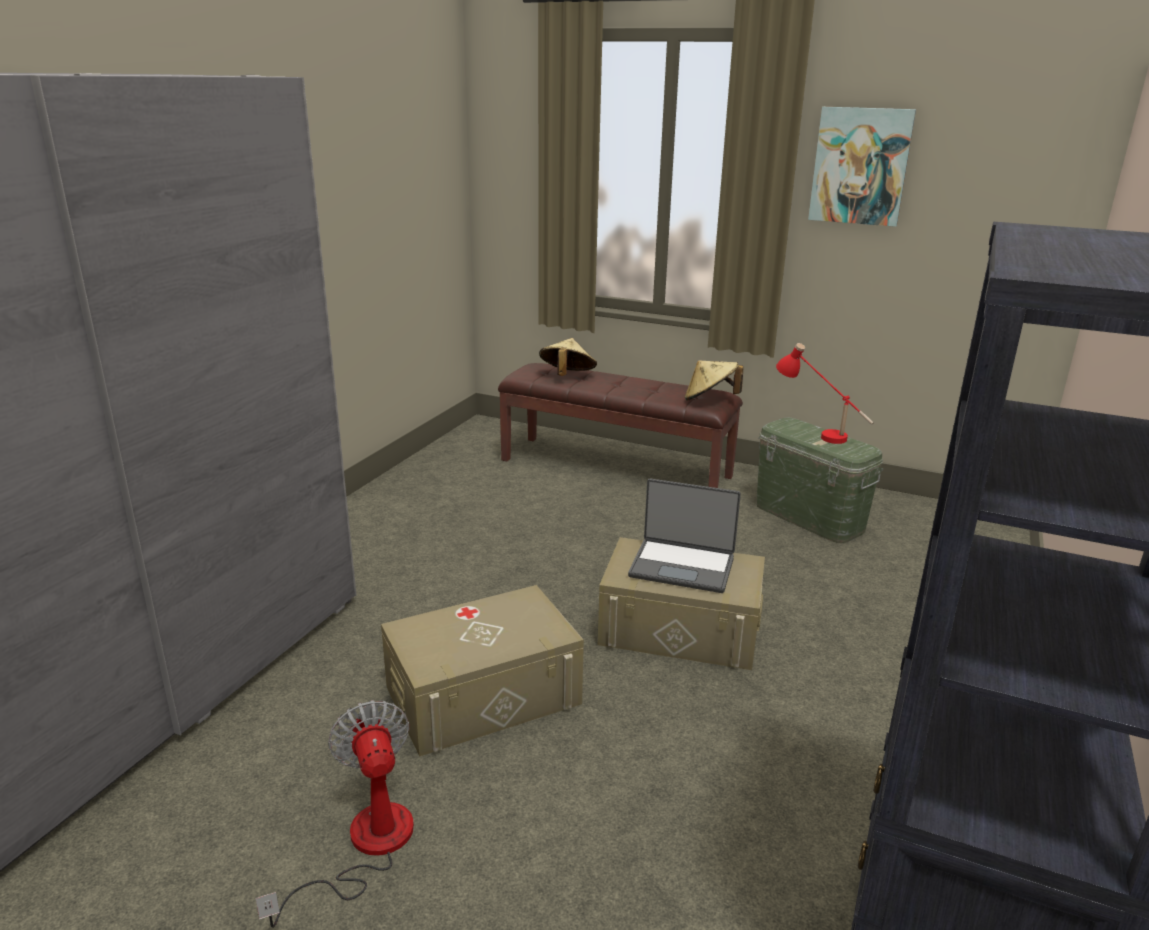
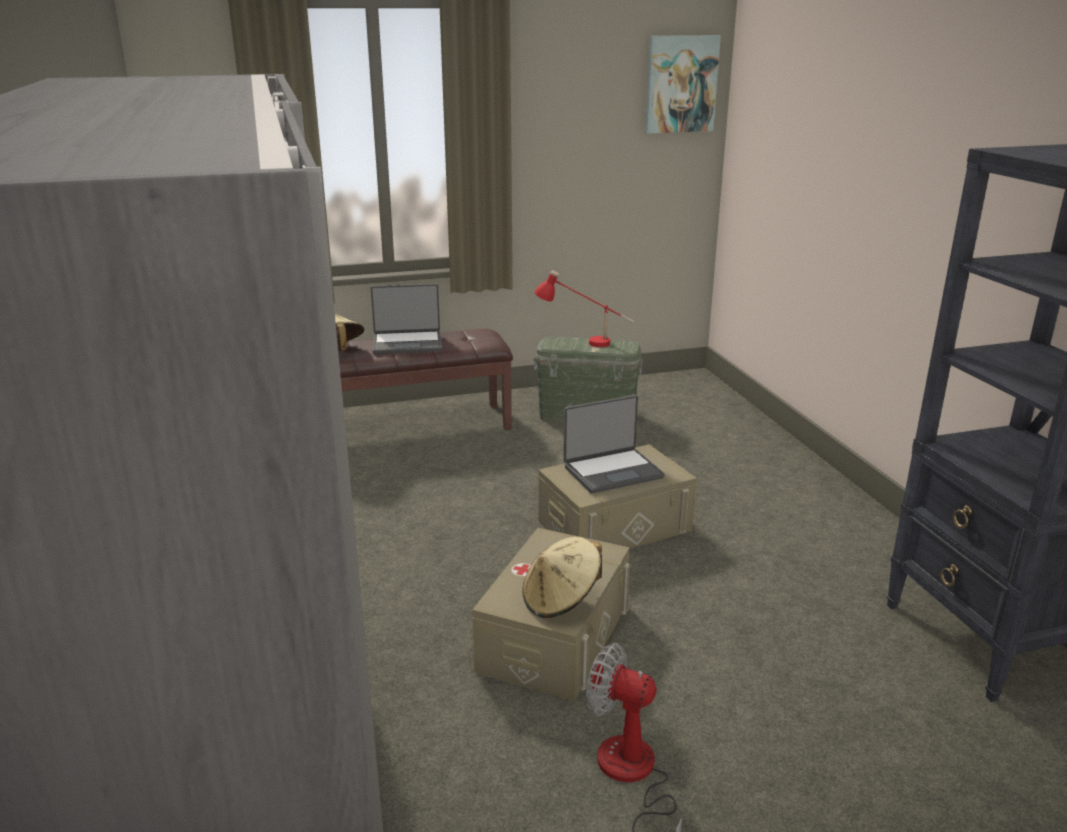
camera: 40 degrees left, 0 degrees up
(635, 386) = (407, 343): none -> laptop
(710, 399) = (484, 338): beige hat -> beige hat (561, 600)
(860, 166) = (554, 113): picture -> picture (681, 84)

